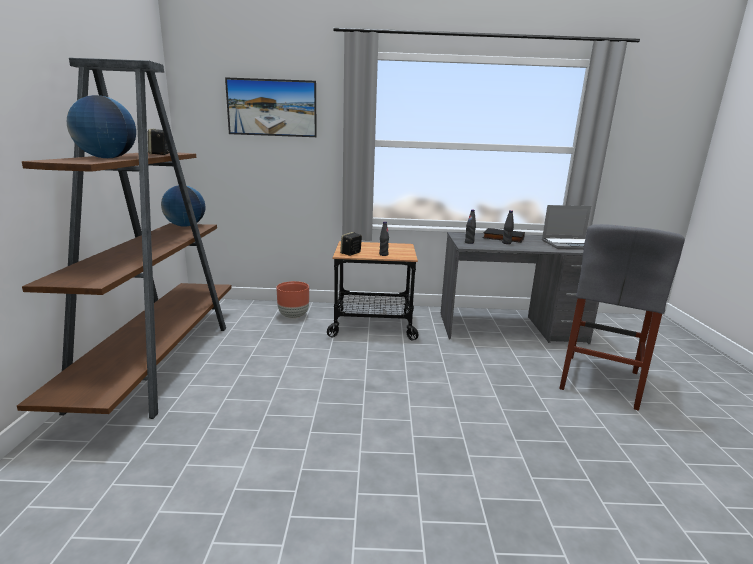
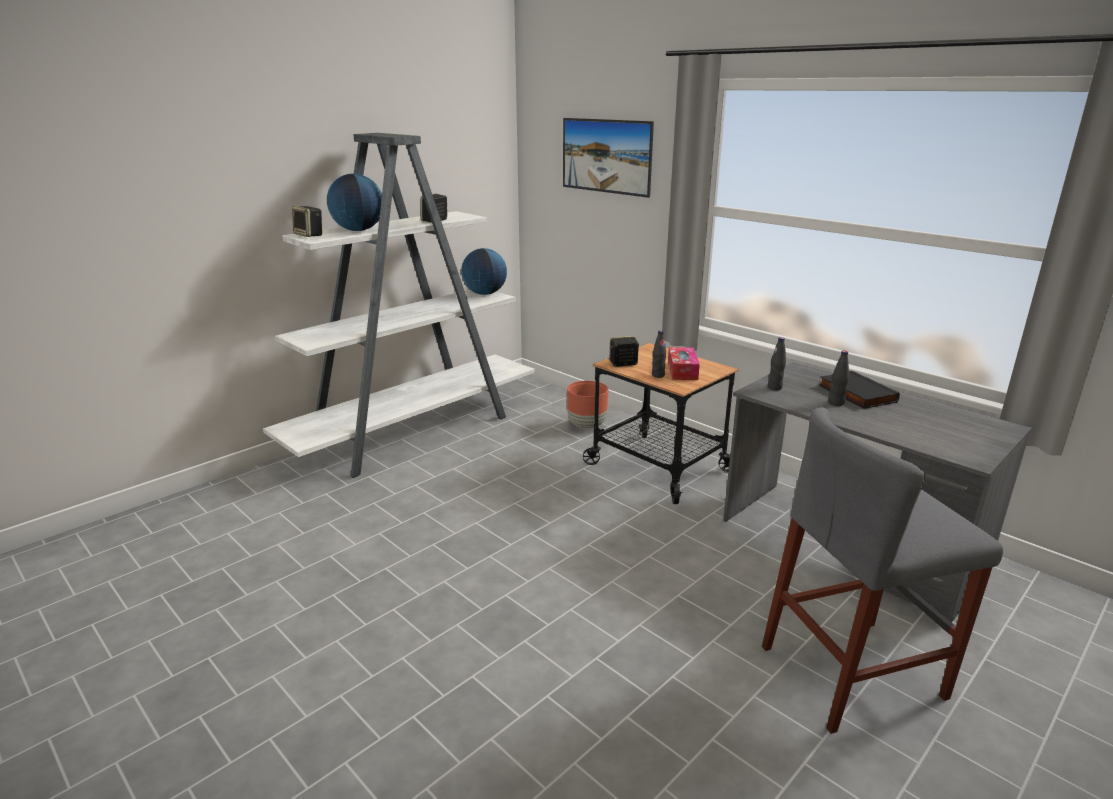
camera: 45 degrees right, 5 degrees up
(62, 160) = (309, 235): none -> speaker
(159, 362) = (415, 431): brown bookcase -> white bookcase
(390, 250) = (682, 370): none -> tissue box
(571, 245) = (954, 437): laptop -> none

